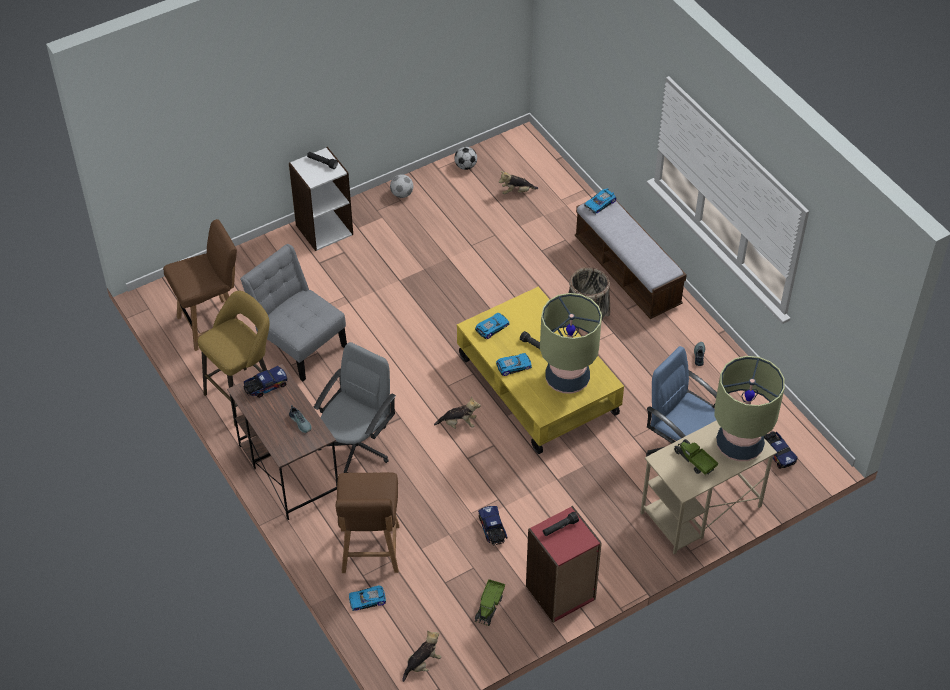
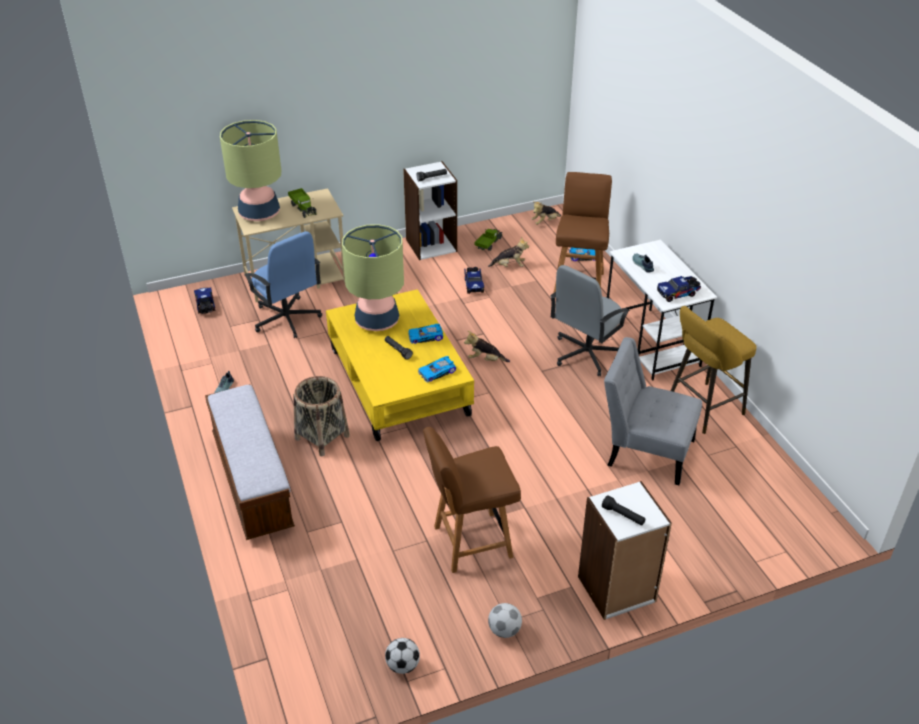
camera: 170 degrees left, 10 degrees down
(211, 324) = (749, 484): brown chair -> brown chair (470, 542)
(288, 469) = (651, 344): brown desk -> white desk
(299, 344) = (645, 450): grey chair -> grey chair turned 150 degrees clockwise
(516, 192) = (343, 611): plush toy -> plush toy (509, 266)
(561, 593) = (431, 245): red bookcase -> white bookcase
(600, 204) = (259, 481): toy car -> none

